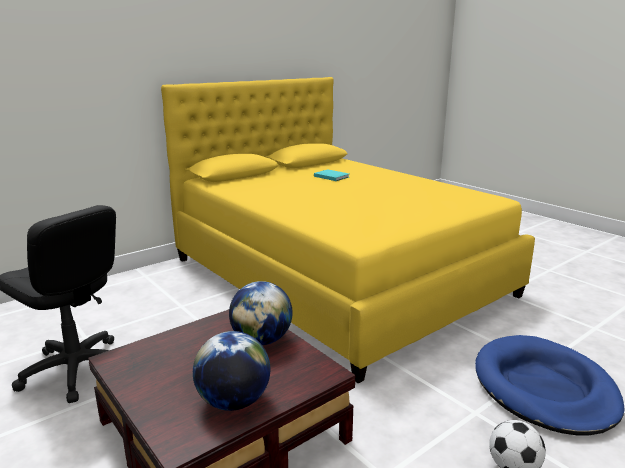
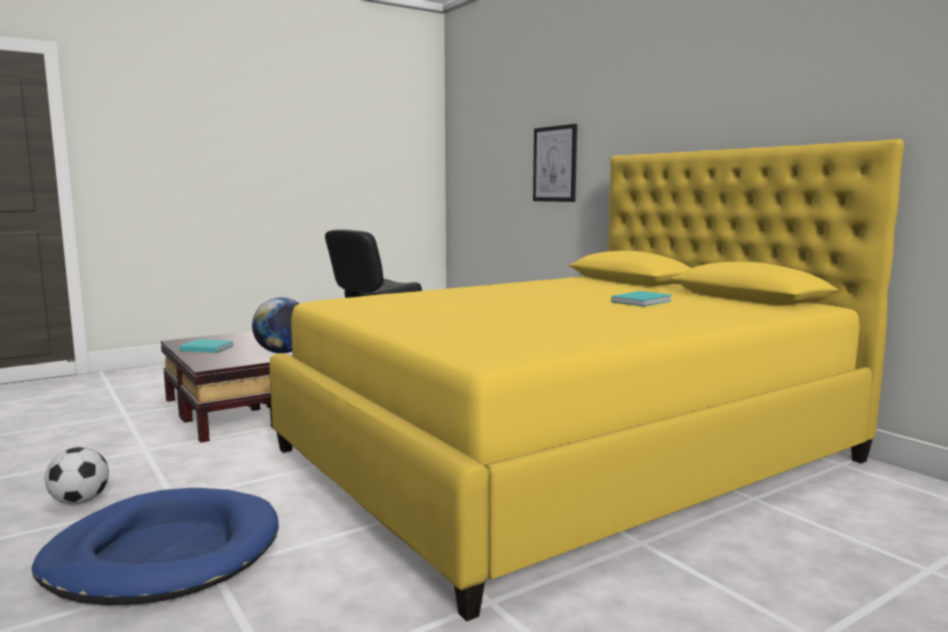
camera: 95 degrees right, 10 degrees down
(68, 93) = (555, 164): none -> picture
(233, 401) = (206, 348): globe -> turquoise book

